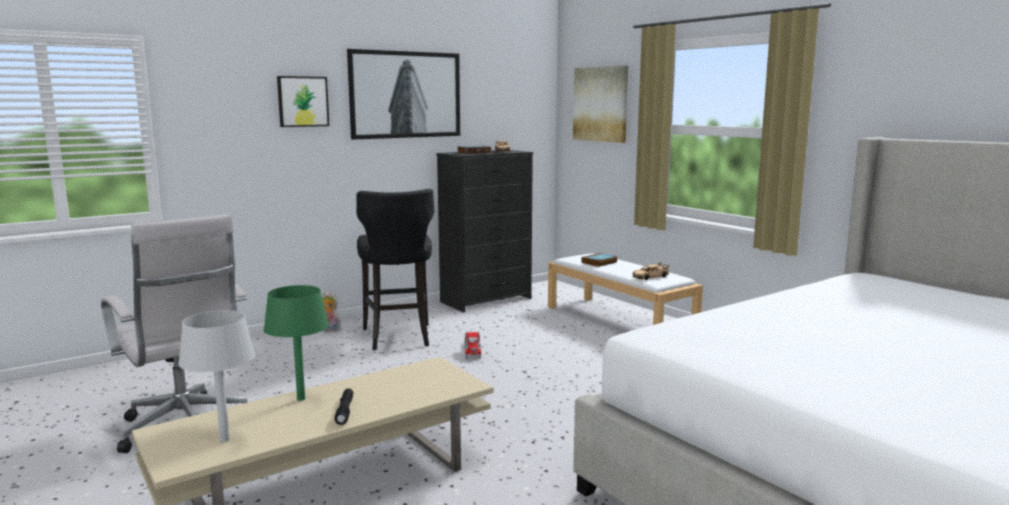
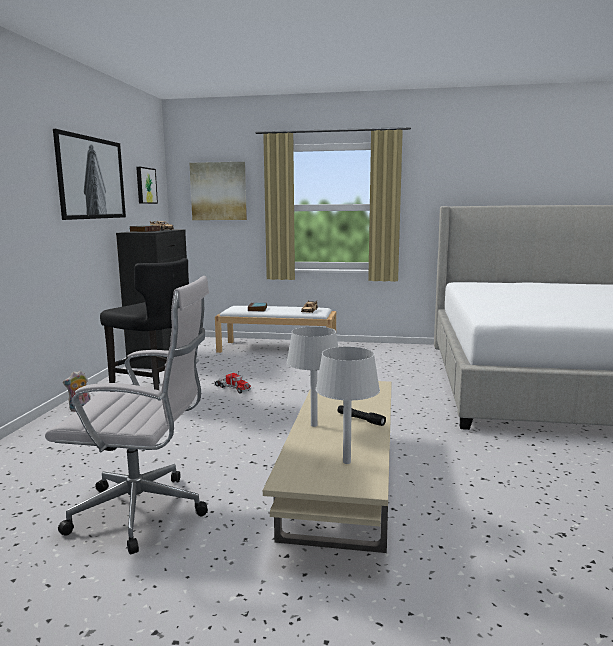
camera: 45 degrees left, 0 degrees up
(301, 399) = (314, 425): green table lamp -> grey table lamp
(302, 101) = (26, 179): picture -> picture (145, 185)

